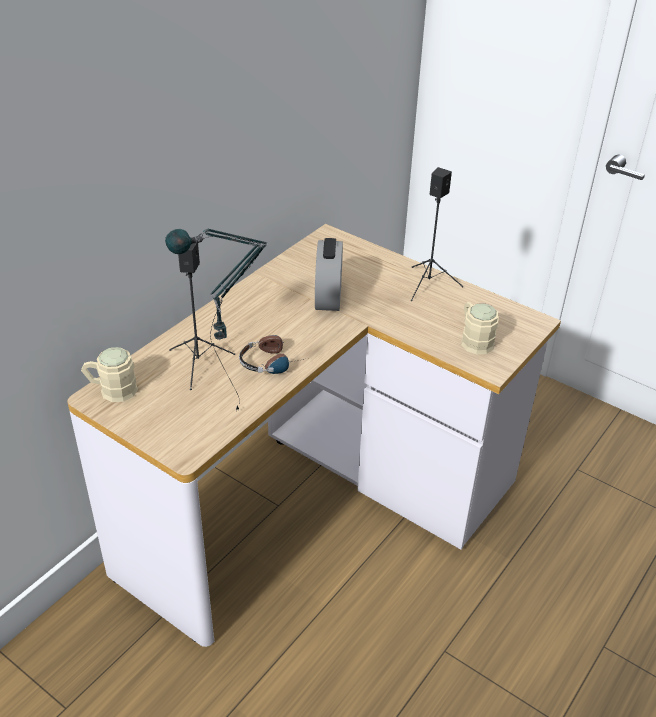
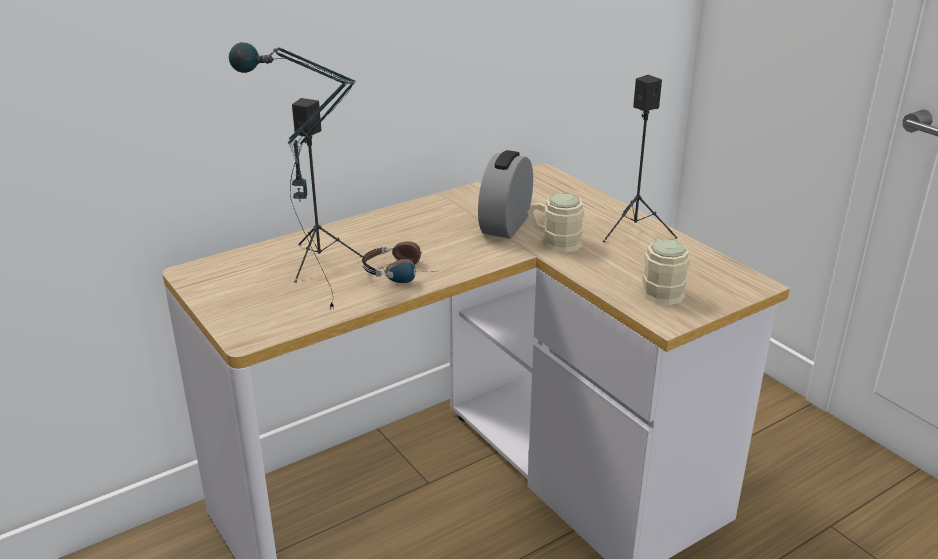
camera: 20 degrees right, 10 degrees down
(111, 390) = (213, 269): beige mug -> beige mug (554, 242)

